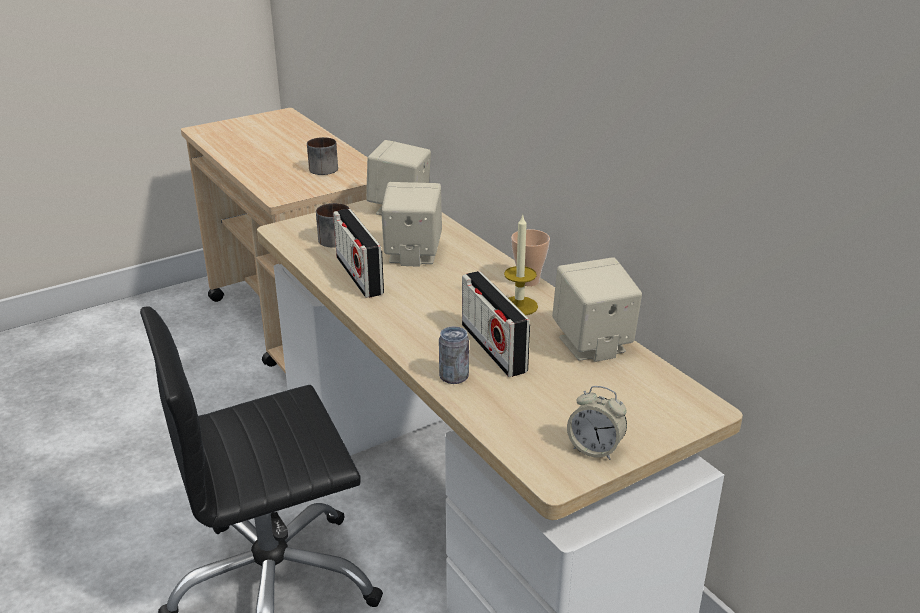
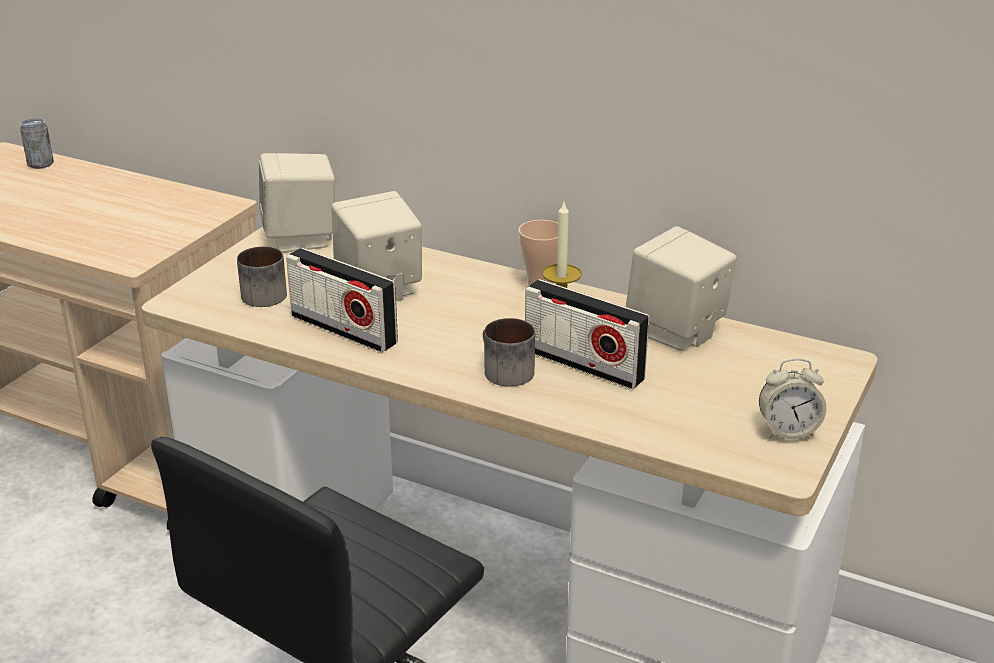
camera: 30 degrees left, 0 degrees up
(322, 168) = (146, 211): mug -> mug (503, 371)
(454, 376) = (577, 407): can -> can (40, 164)

